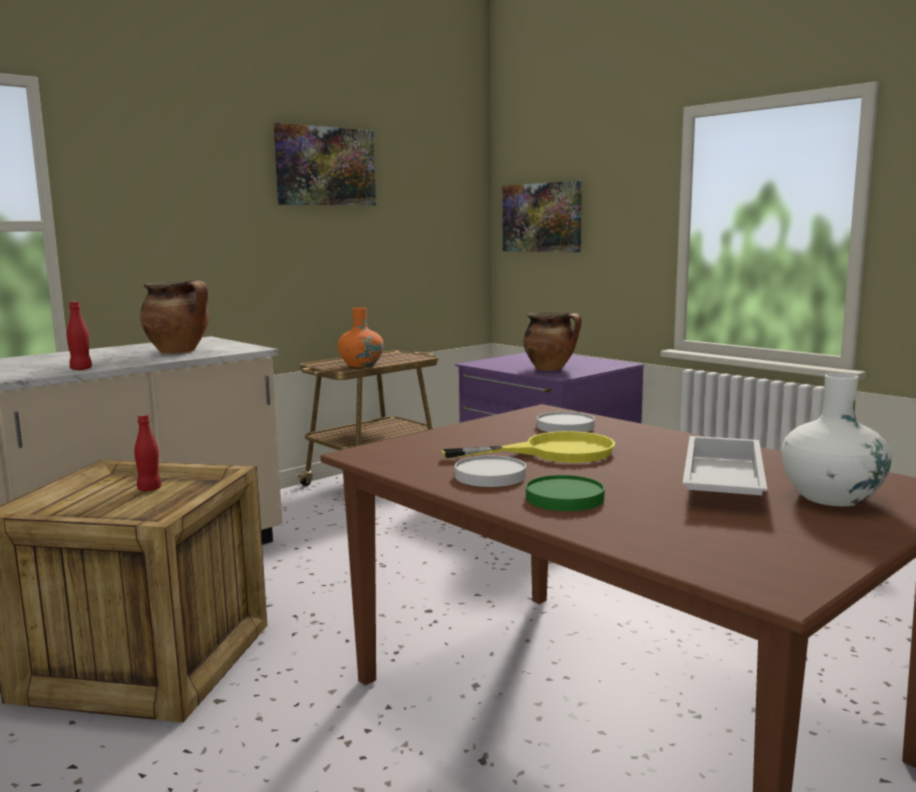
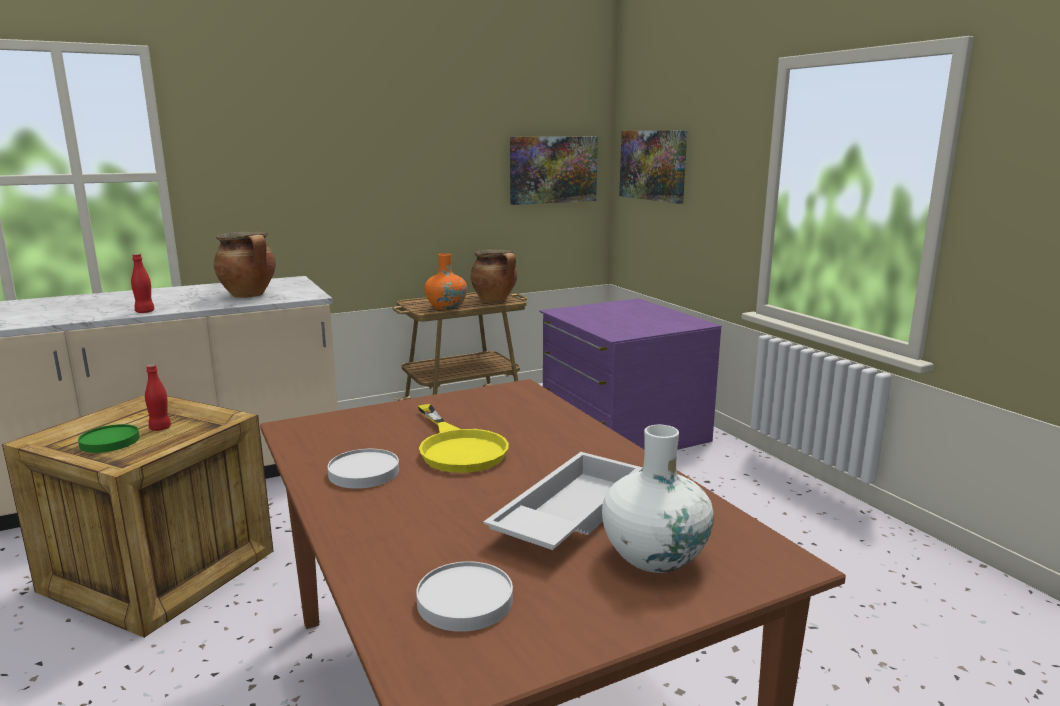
camera: 15 degrees right, 5 degrees up
(325, 166) = (431, 116): picture -> picture (553, 169)
(551, 369) = (621, 324): cooking pot -> cooking pot (495, 300)
(553, 452) = (458, 448): yellow frying pan -> yellow frying pan turned 60 degrees clockwise
(565, 426) = (513, 413): white plate -> white plate (466, 601)
(565, 498) = (393, 514): green plate -> green plate (110, 441)

